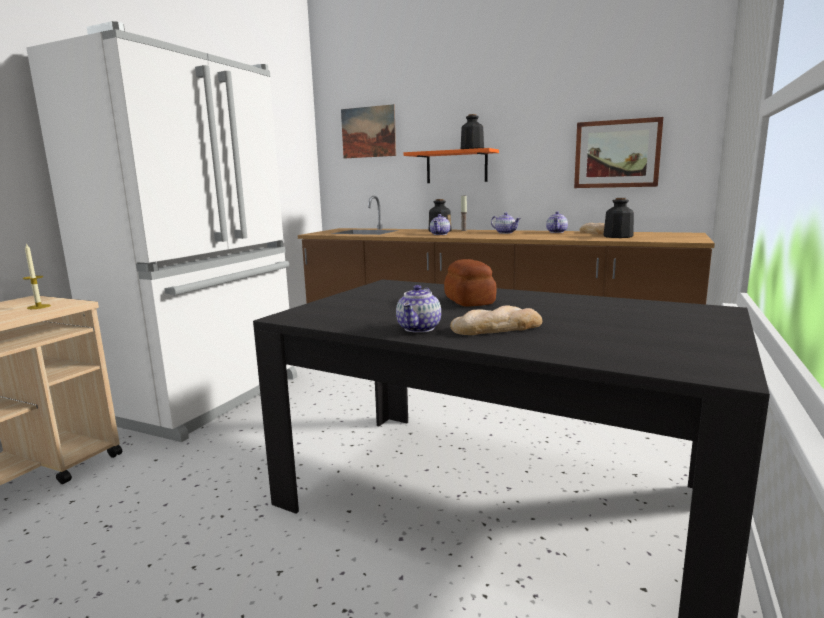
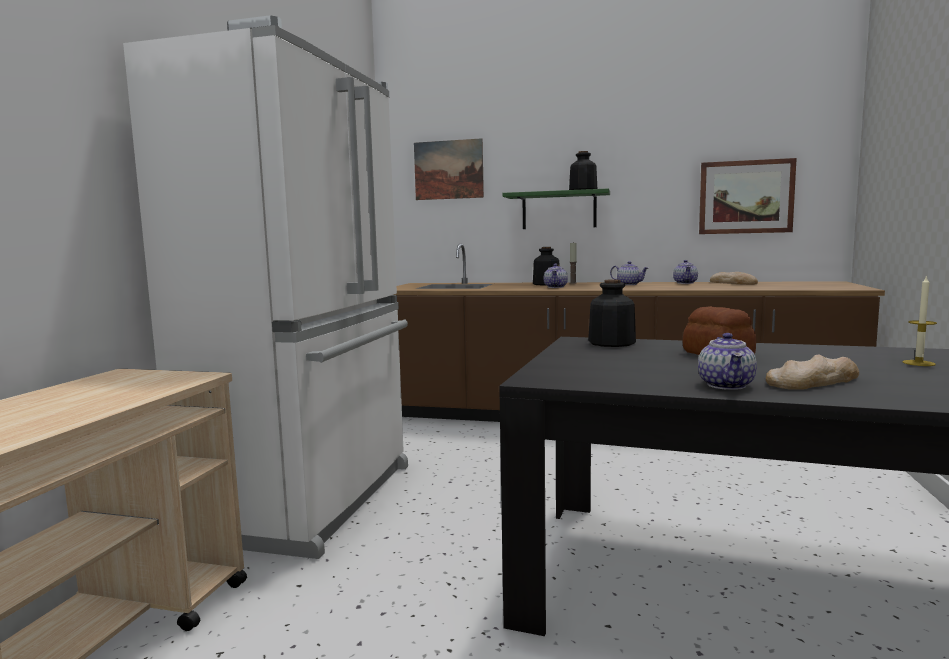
camera: 10 degrees left, 5 degrees down
(39, 307) = (158, 382): candle -> candle (918, 363)
(456, 167) = (559, 210): orange shelf -> green shelf
(617, 236) = (765, 286): bottle -> bottle (611, 343)

